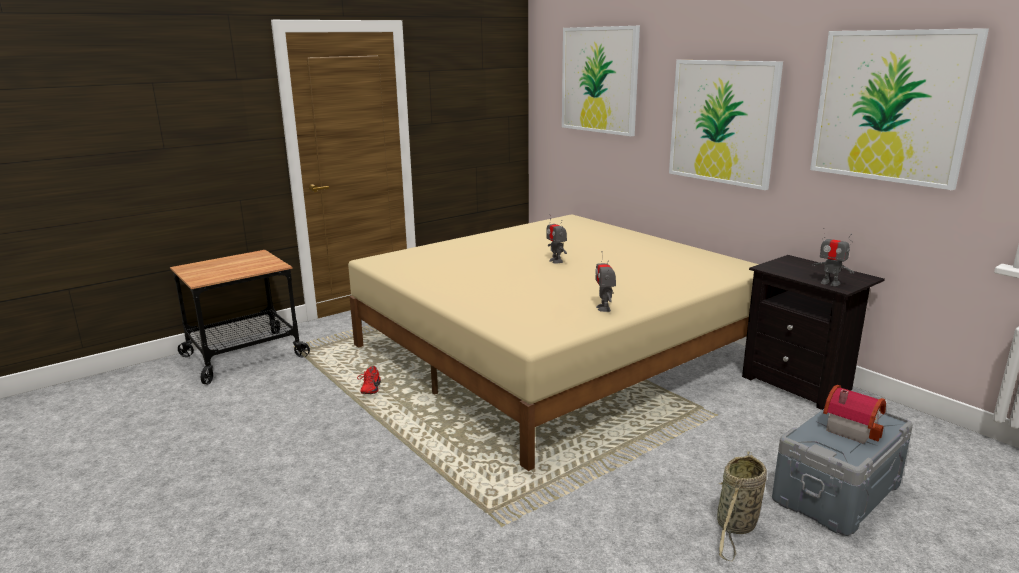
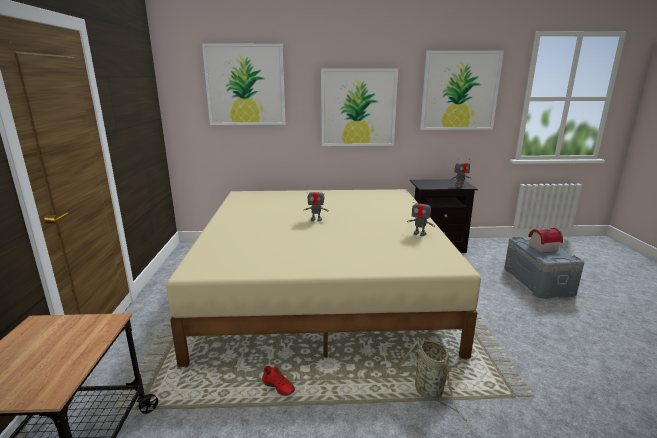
camera: 55 degrees left, 0 degrees up
(736, 526) = (559, 317): basket -> basket (430, 392)

